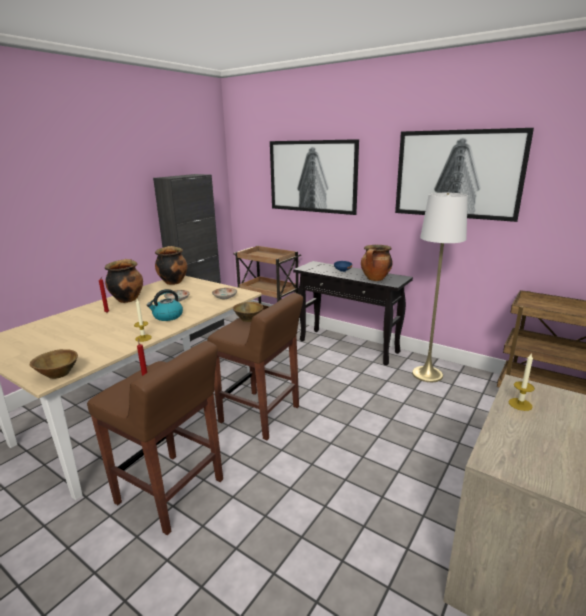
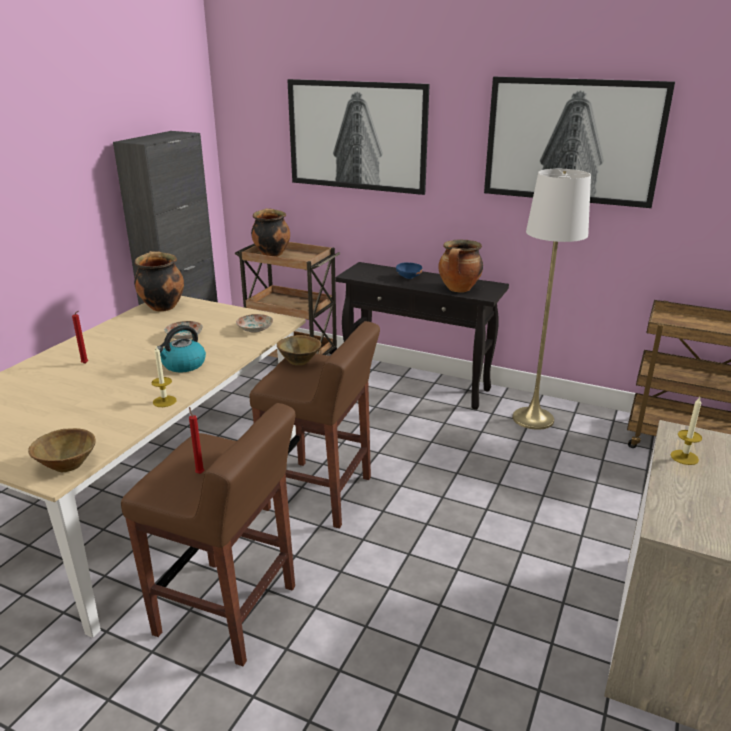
camera: 10 degrees left, 5 degrees up
(127, 299) = (105, 339): cooking pot -> cooking pot (271, 254)

